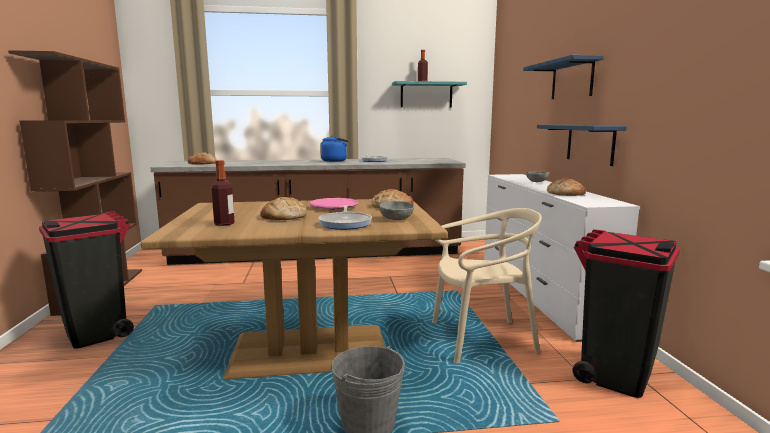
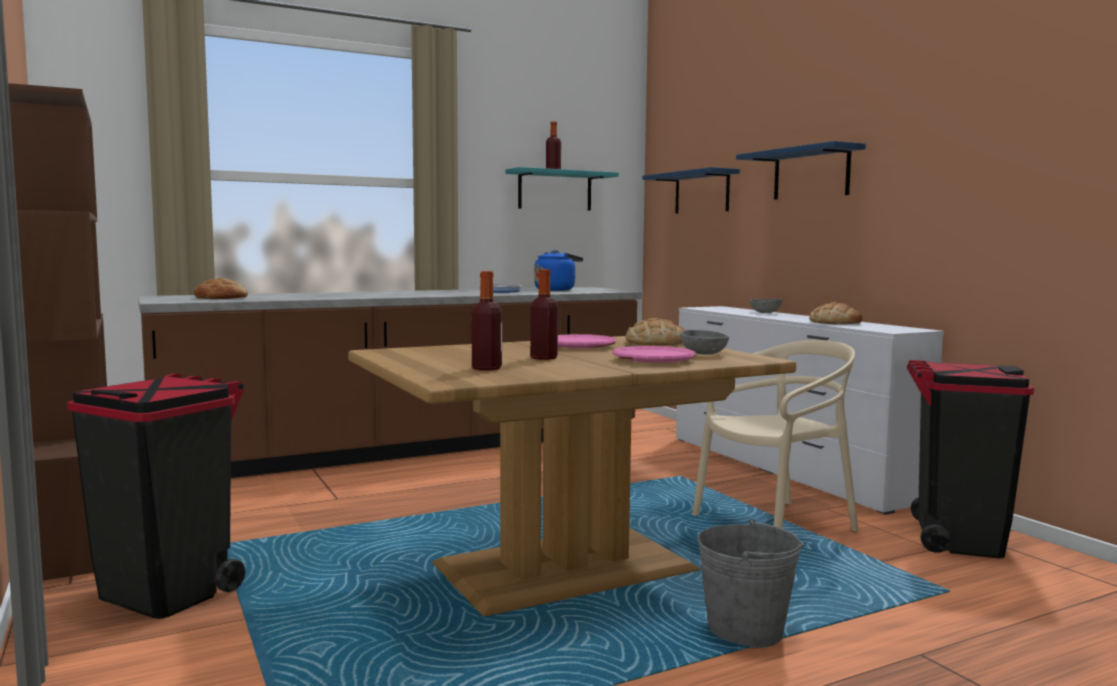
camera: 20 degrees left, 5 degrees down
(283, 216) = (544, 358): bread -> bottle
(335, 161) = (439, 292): blue kettle -> blue kettle (556, 290)
(346, 223) = (653, 360): frying pan -> pink plate
(590, 143) = (850, 257): blue shelf -> blue shelf (702, 192)

